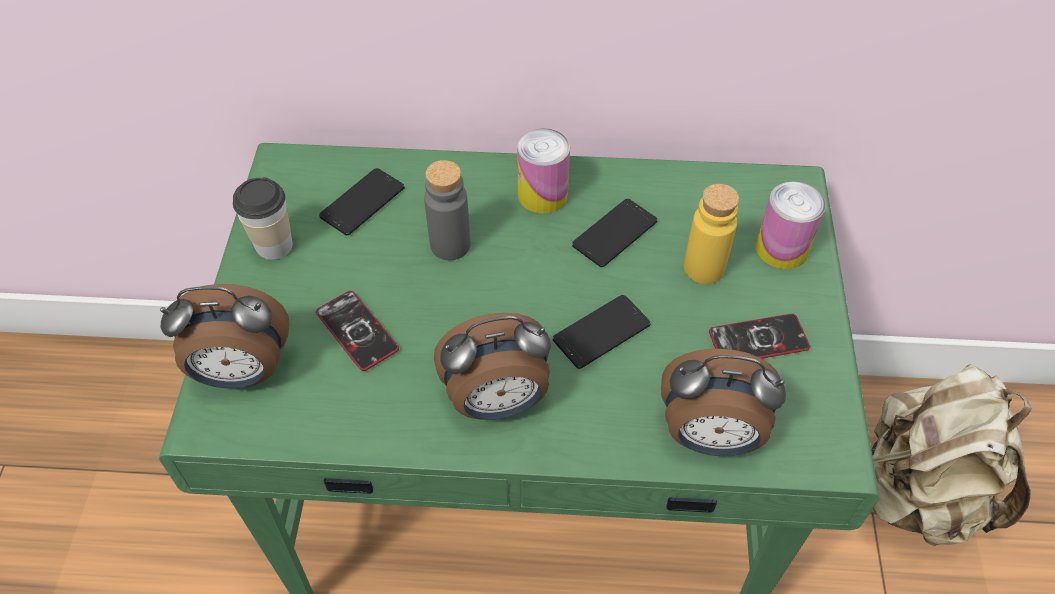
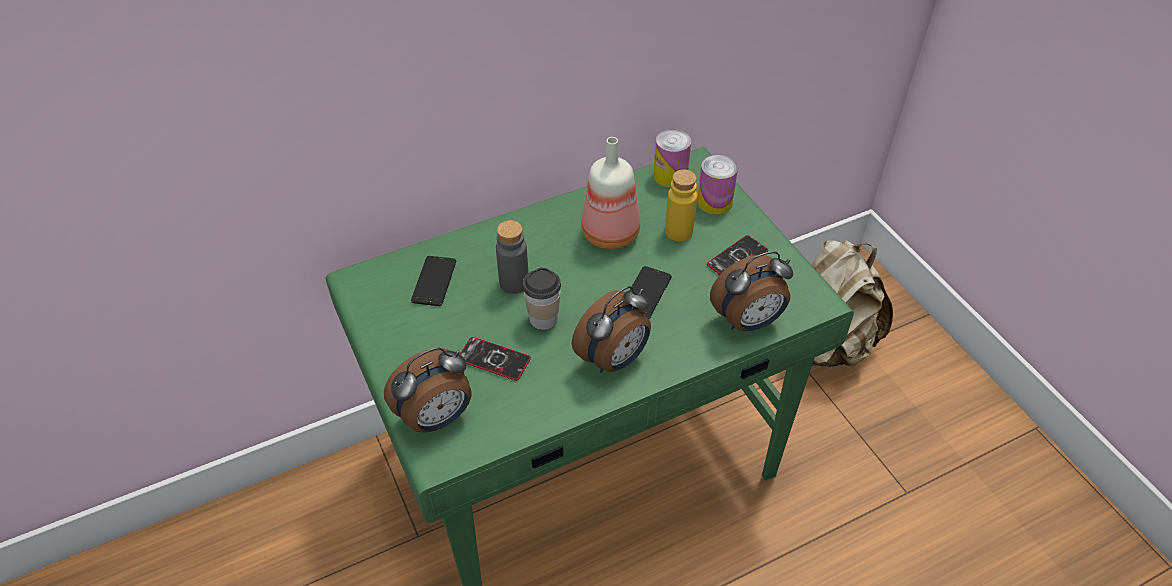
camera: 30 degrees left, 5 degrees down
(274, 245) = (393, 333): cup -> cup (543, 319)
(542, 194) = (550, 228): can -> can (670, 176)
(615, 233) = (612, 233): phone -> bottle

